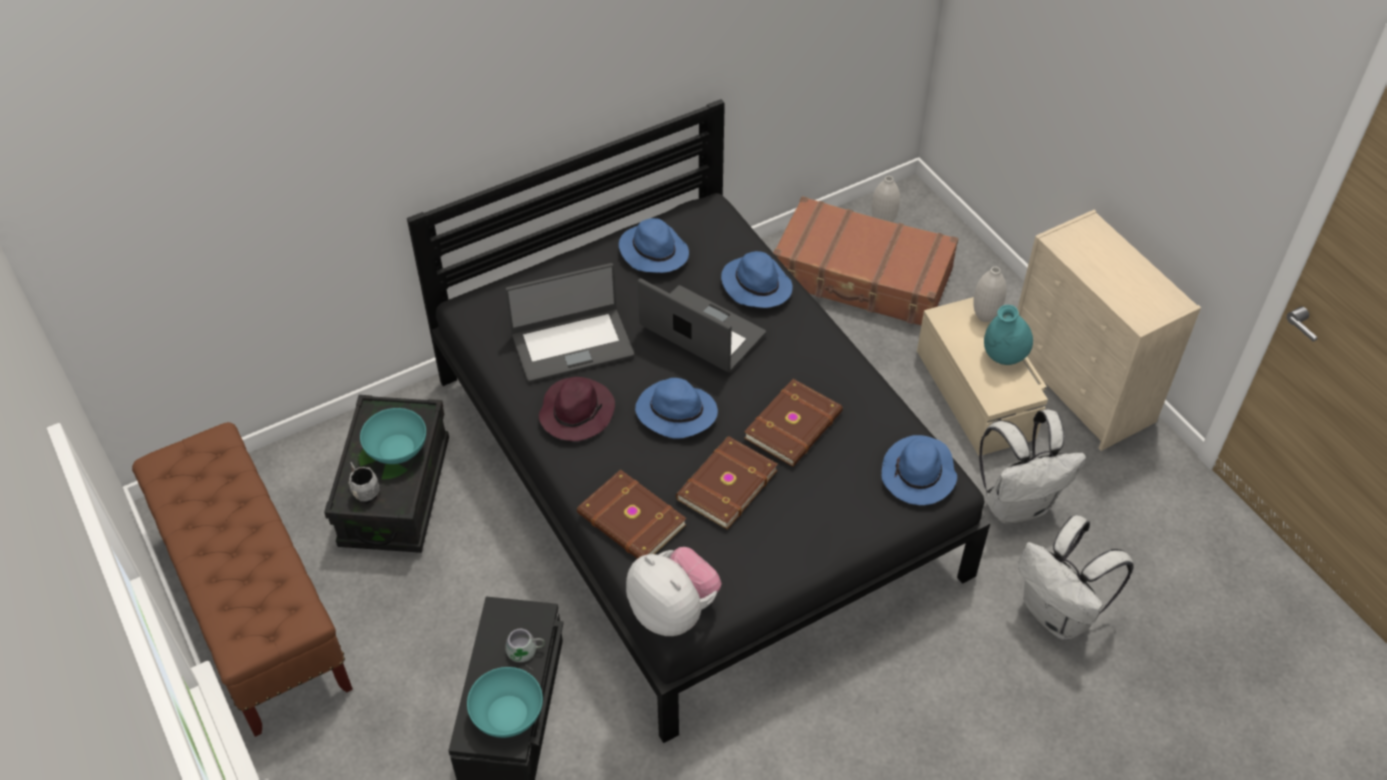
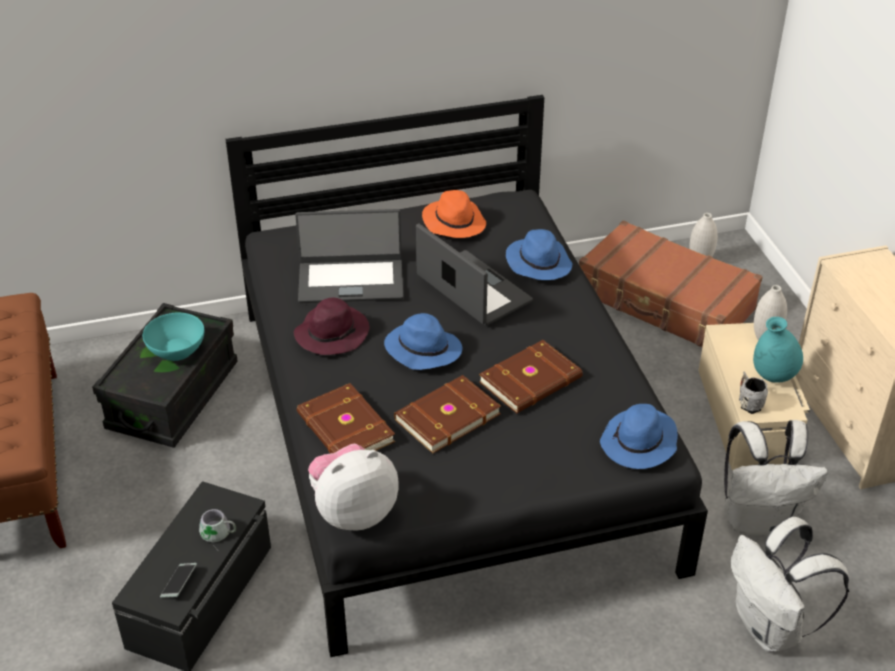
camera: 15 degrees right, 10 degrees down
(364, 491) = (134, 377): grey mug -> grey mug (748, 403)
(508, 714) = (179, 583): turquoise bowl -> phone
(653, 251) = (453, 222): blue hat -> orange hat
(673, 611) = (353, 512): plush toy -> plush toy turned 90 degrees counterclockwise

